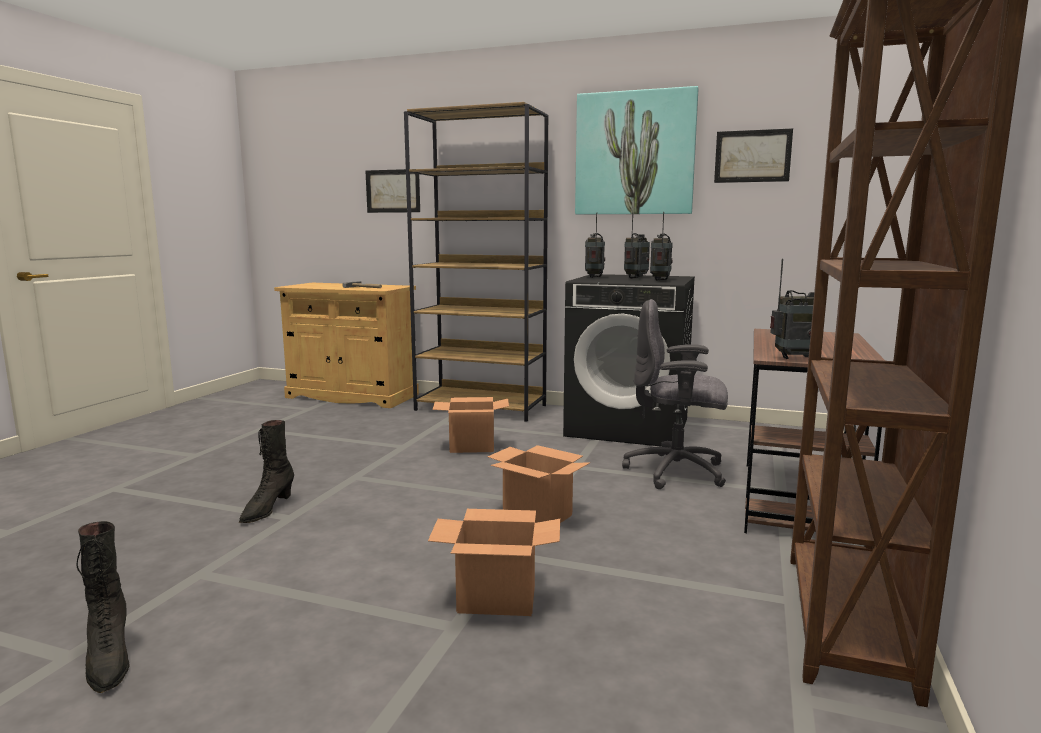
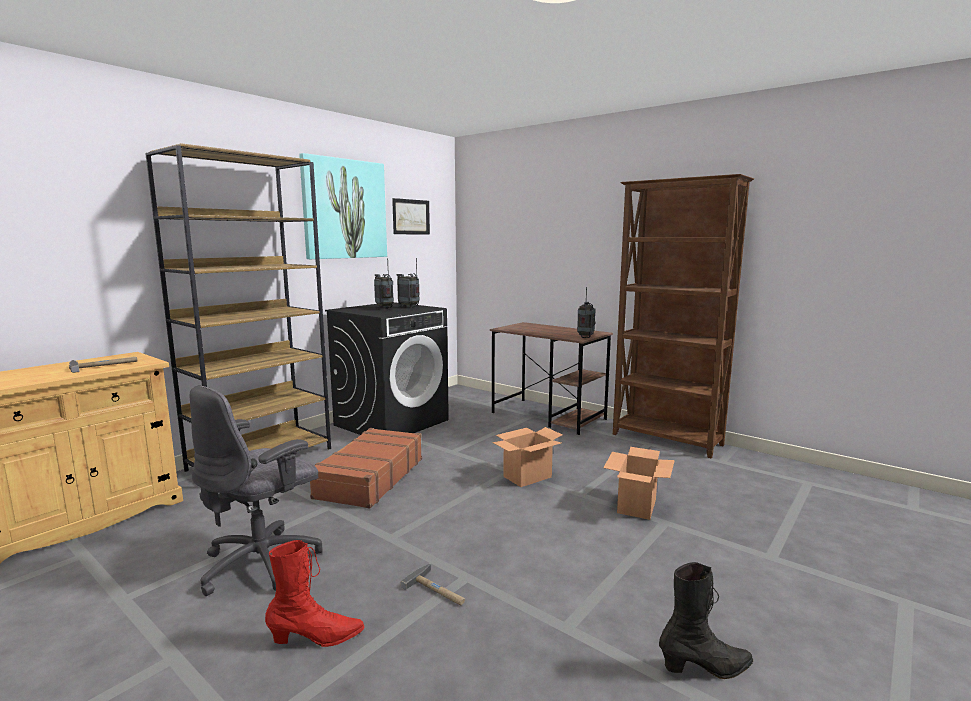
camera: 70 degrees left, 0 degrees up
(206, 484) = (317, 638): none -> red boot
(267, 510) = (438, 590): black boot -> hammer
(393, 191) = (81, 235): picture -> none
(471, 447) = (369, 478): cardboard box -> brown suitcase
(594, 277) = (359, 311): radio -> none
(677, 472) = (488, 429): grey office chair -> grey office chair (263, 563)

